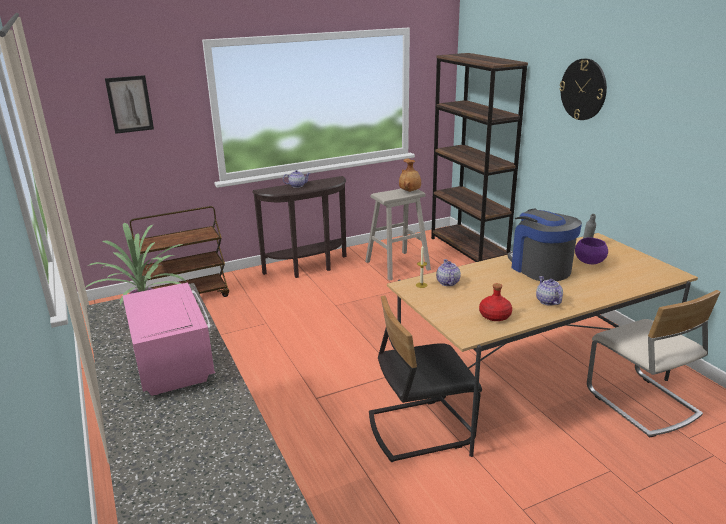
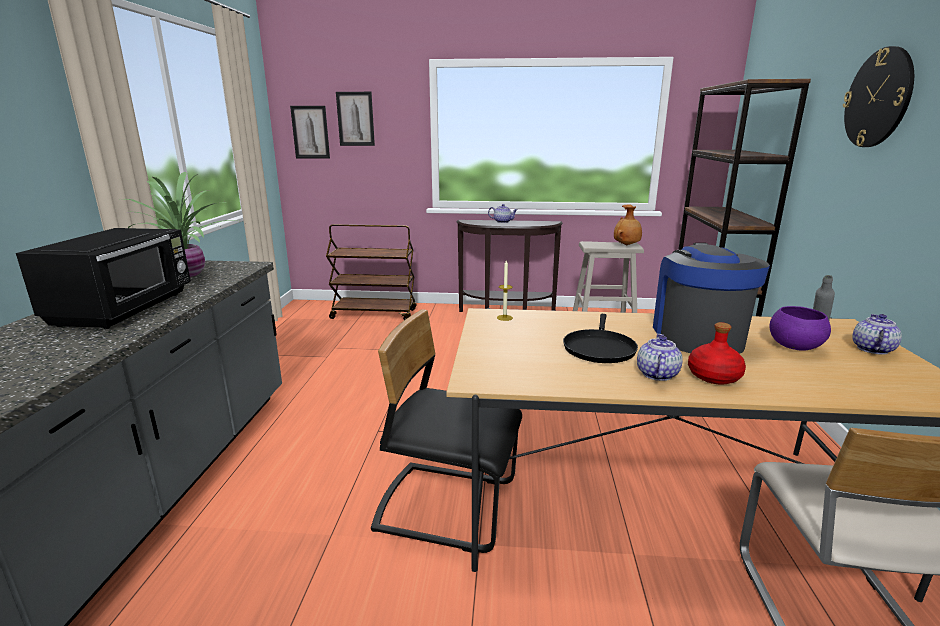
camera: 30 degrees right, 5 degrees down
(78, 123) = (310, 132): none -> picture
(173, 363) = (126, 308): pink microwave -> black microwave
(447, 282) = (541, 322): teapot -> teapot (871, 349)
(495, 315) = (550, 369): red bottle -> red bottle (714, 376)
(502, 292) = (599, 348): none -> black frying pan

